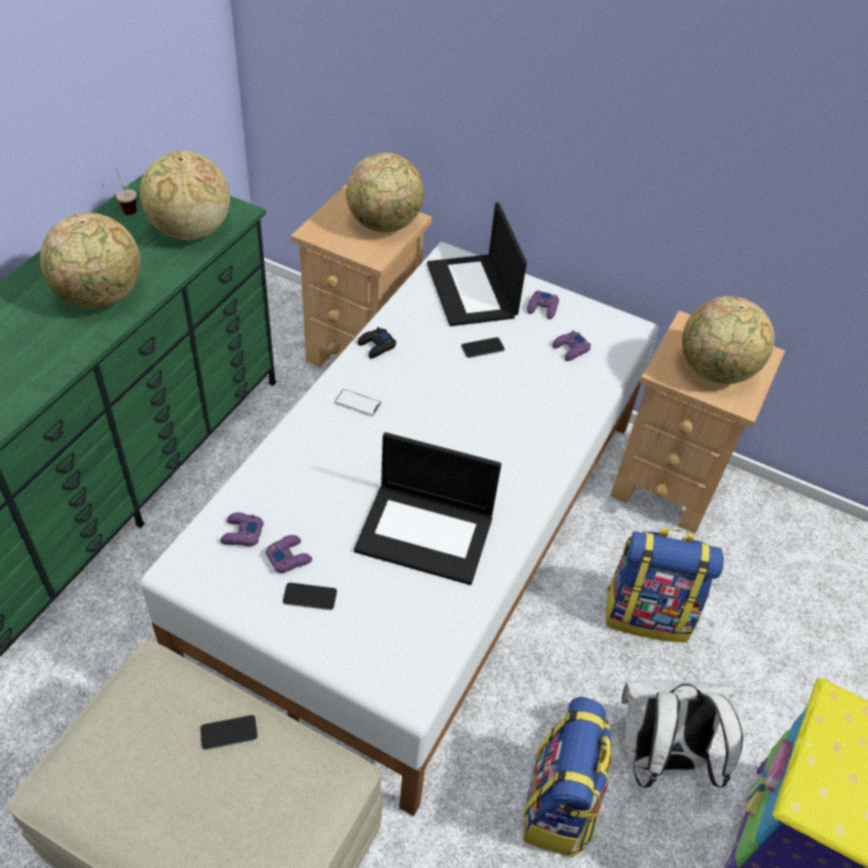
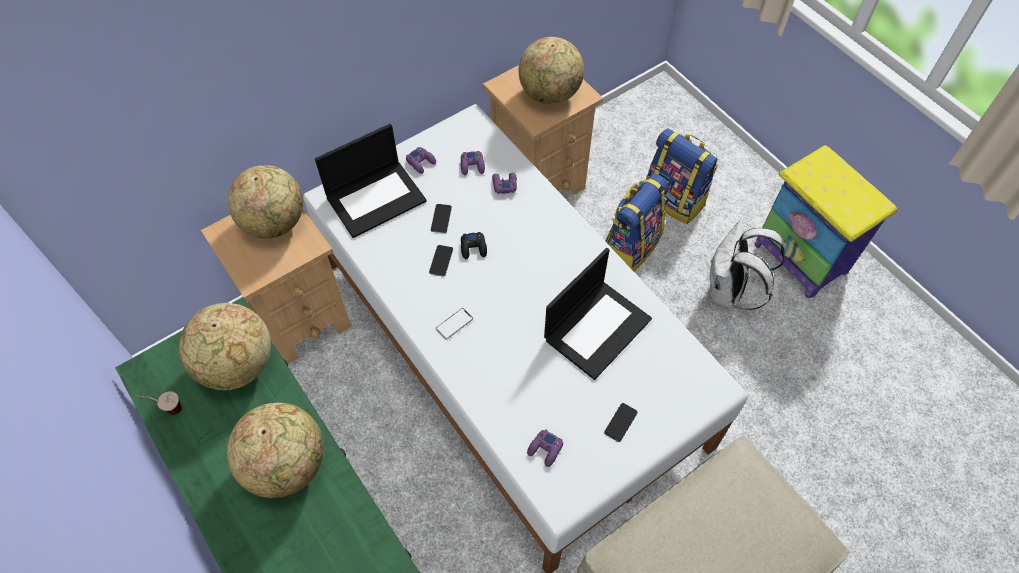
camera: 60 degrees left, 10 degrees up
(229, 732) = (689, 518): phone -> phone (441, 261)
(289, 557) = (580, 424): purple game controller -> purple game controller (504, 184)
(376, 346) = (400, 287): black game controller -> black game controller (473, 248)
(473, 291) = (376, 198): laptop -> laptop turned 45 degrees counterclockwise
(559, 805) = (739, 361): backpack -> backpack (674, 200)

